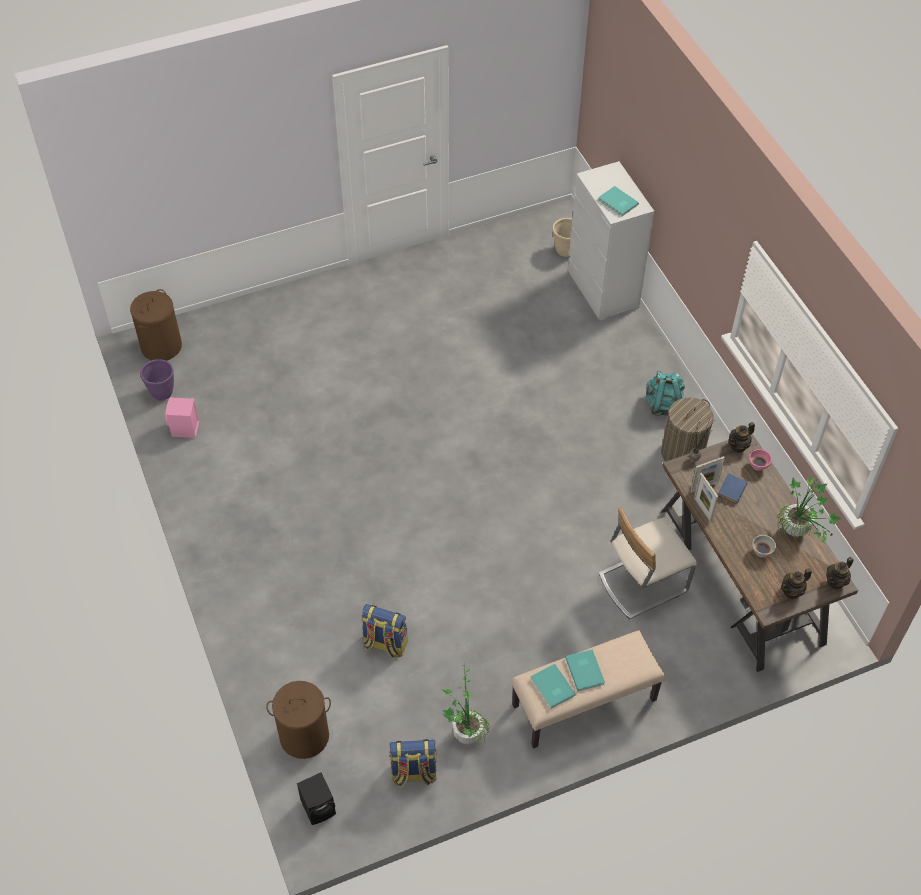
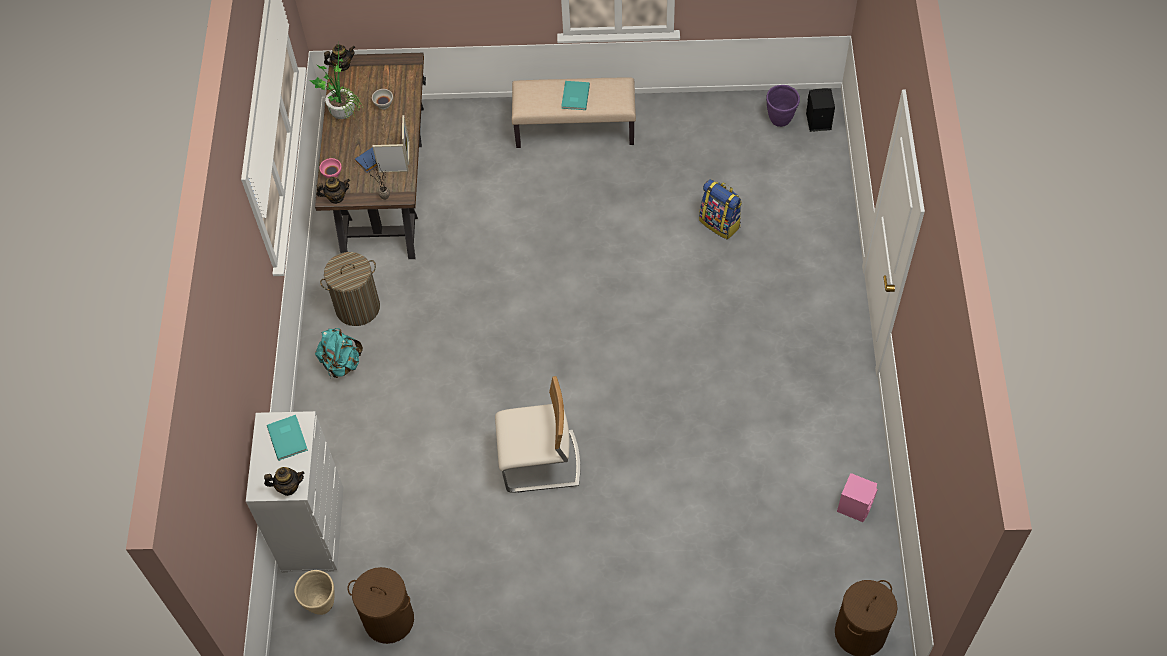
camera: 155 degrees left, 5 degrees up
(162, 393) = (871, 563): purple planter -> purple planter (780, 120)
(305, 736) = (813, 173): brown laundry basket -> brown laundry basket (388, 619)
(413, 773) = (734, 122): backpack -> none
(465, 730) = (680, 139): potted plant -> none
(552, 687) = (608, 92): turquoise book -> none
(642, 582) = (471, 204): beige chair -> beige chair (540, 463)
(792, 591) = (382, 69): teapot -> teapot (288, 487)

